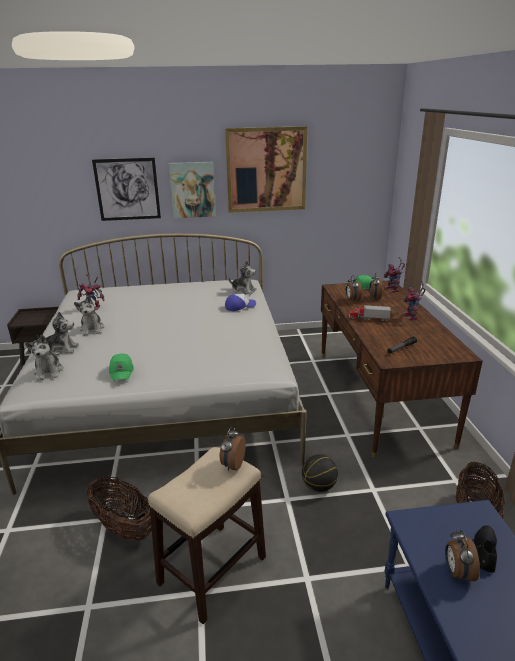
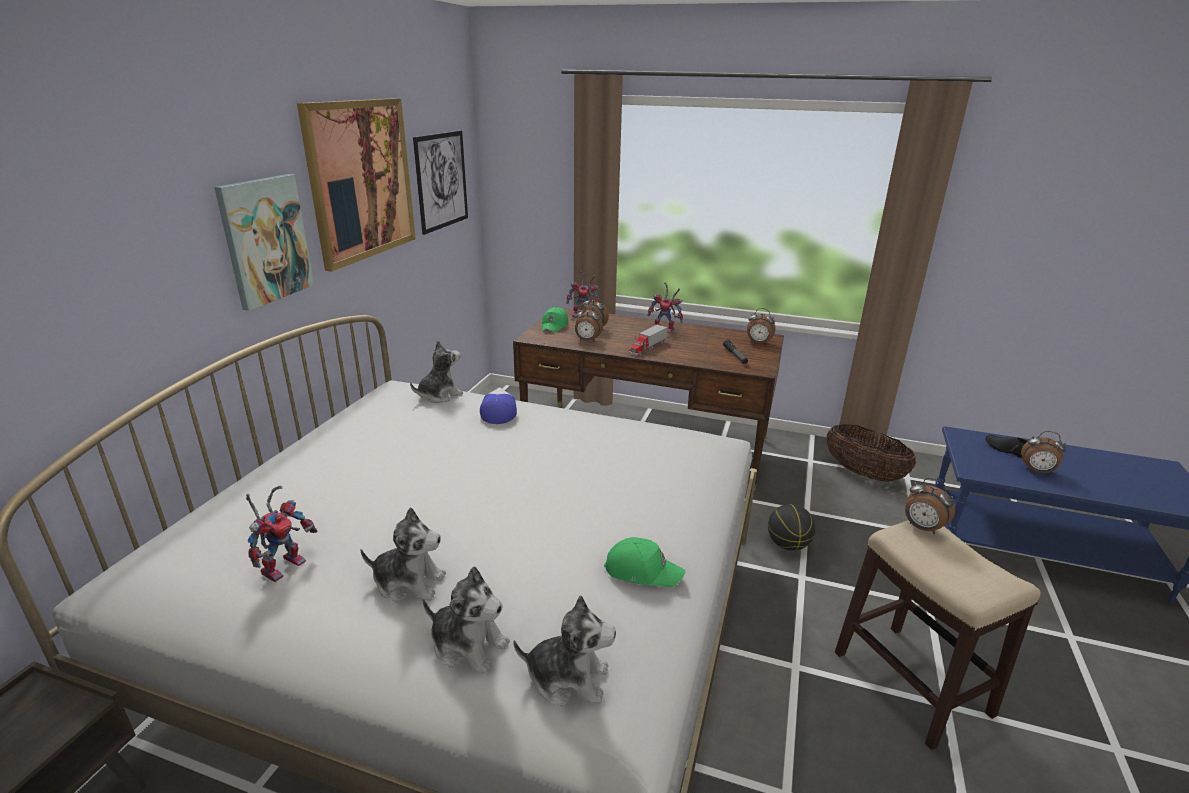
camera: 65 degrees left, 0 degrees up
(61, 349) = (468, 645): plush toy -> plush toy turned 90 degrees clockwise
(124, 527) = (811, 768): basket -> none
(127, 189) = (137, 269): picture -> picture (442, 181)
(442, 353) = (758, 343): none -> alarm clock

